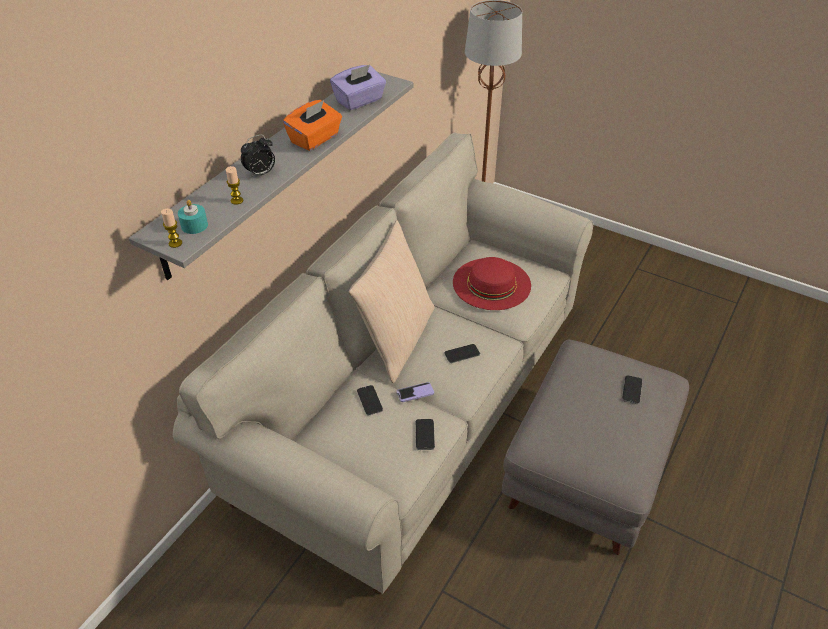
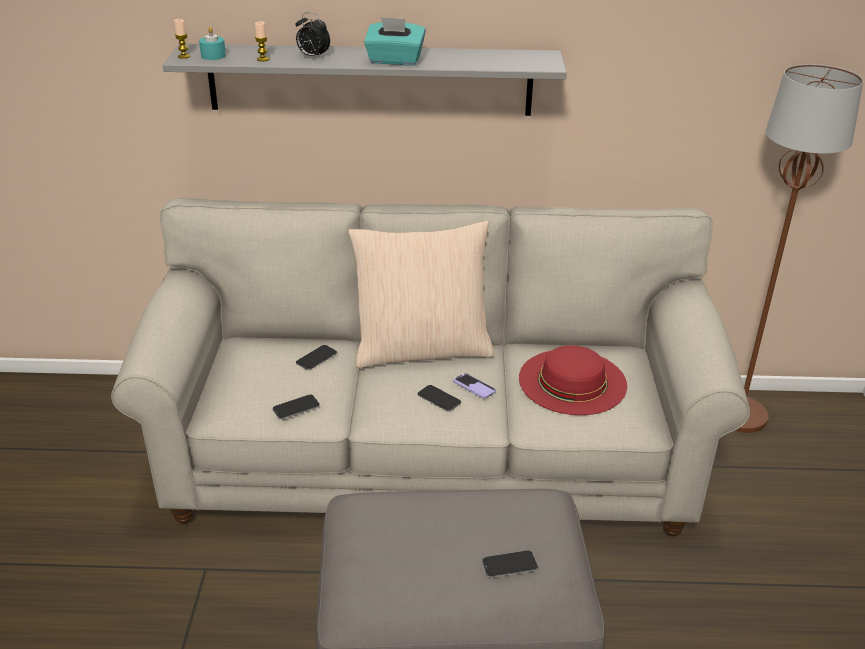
camera: 60 degrees right, 10 degrees down
(315, 139) = (395, 60): orange tissue box -> turquoise tissue box
(359, 101) = (490, 60): purple tissue box -> none
(415, 393) = (350, 383): phone -> phone (474, 387)

